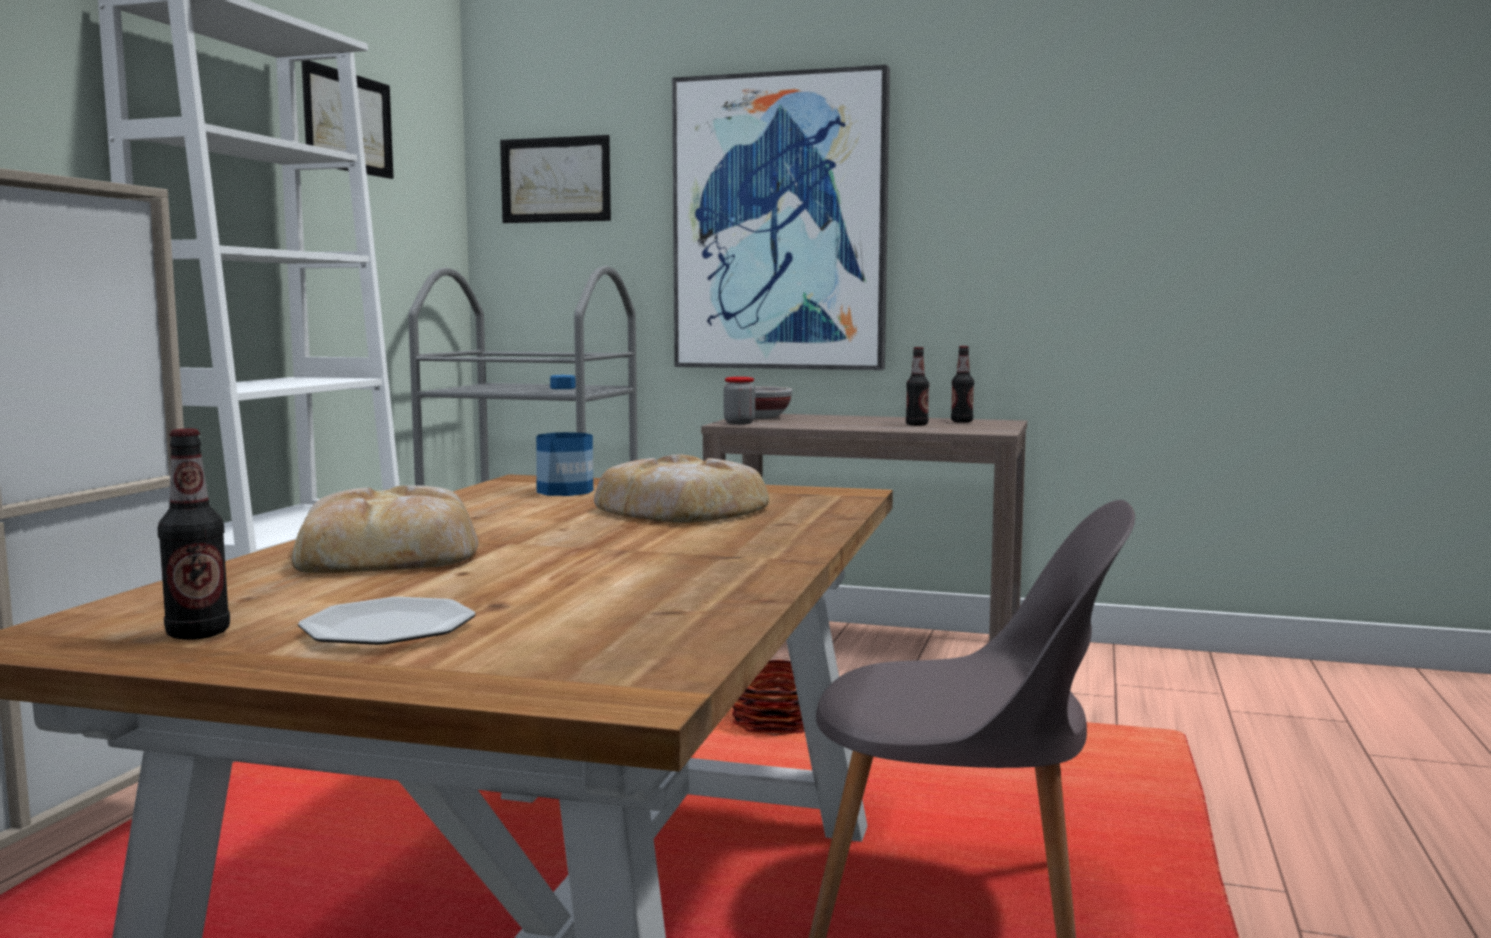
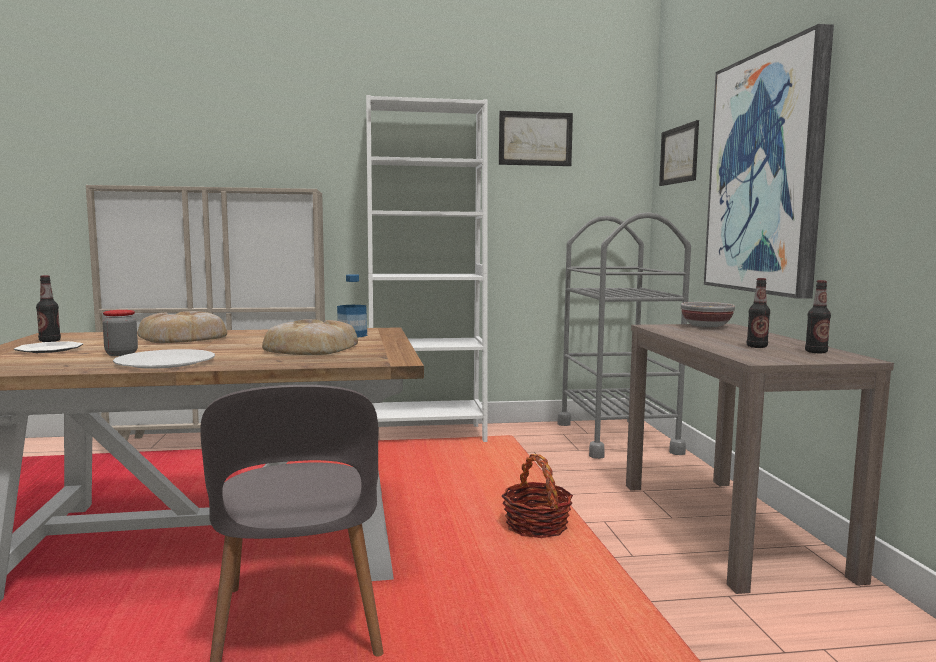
camera: 65 degrees right, 0 degrees up
(720, 564) = (166, 362): none -> white plate
(739, 423) = (662, 326): jar -> jar (121, 354)

